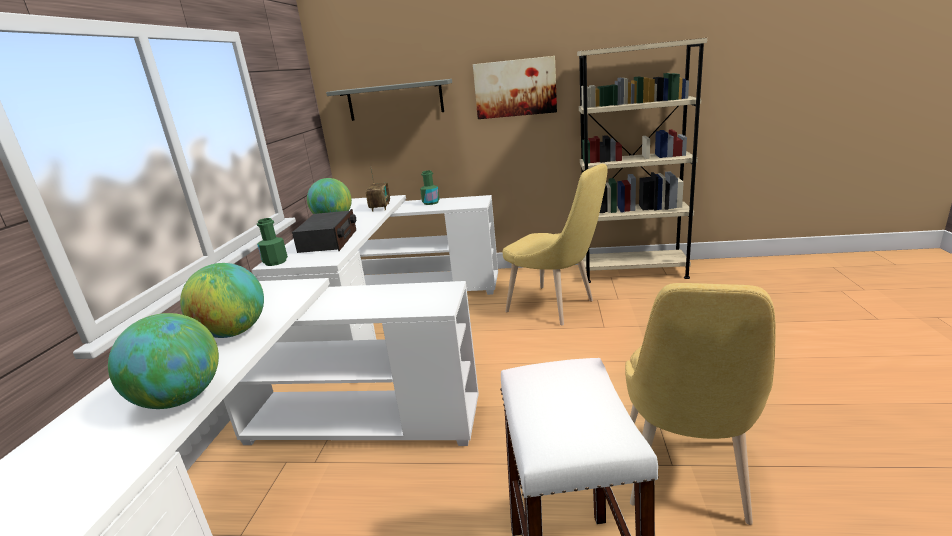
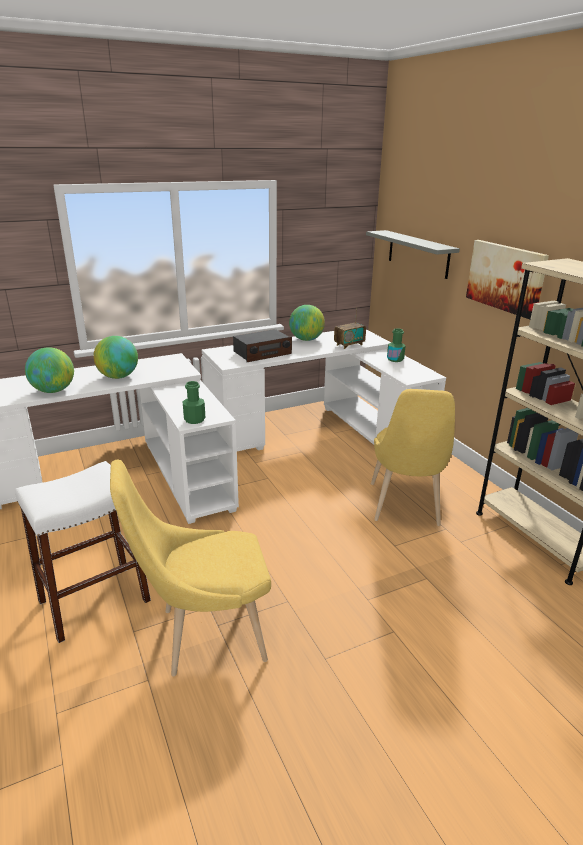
camera: 55 degrees right, 5 degrees up
(275, 262) = (216, 351): green bottle -> green bottle (194, 419)

